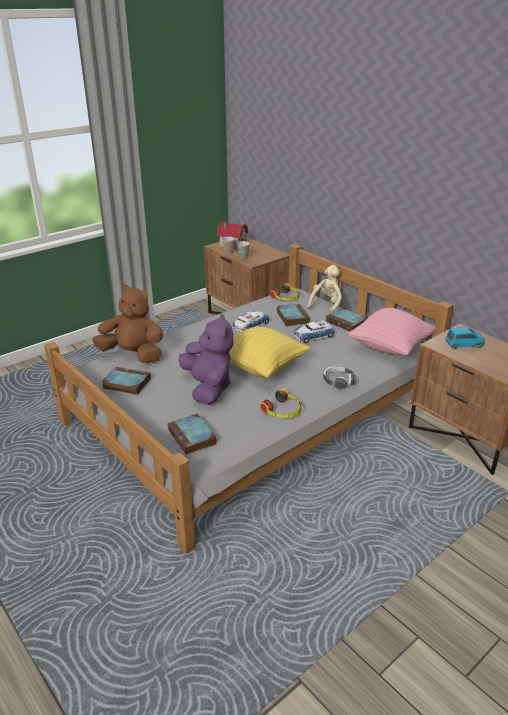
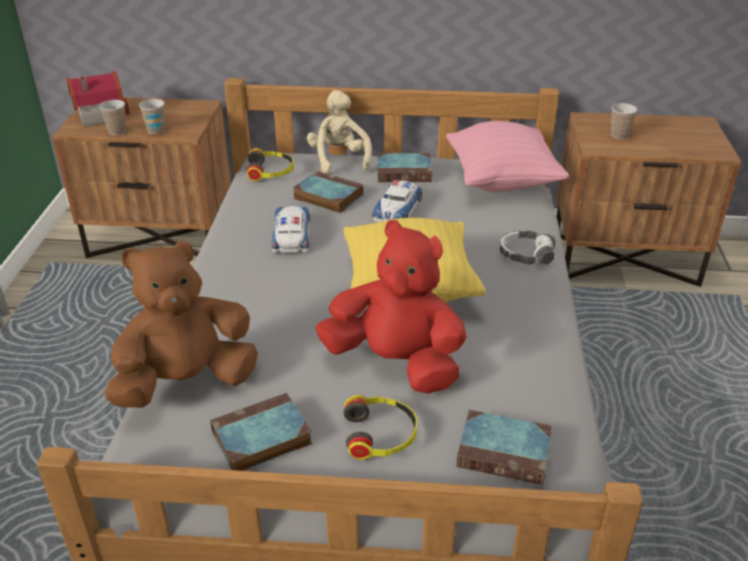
camera: 45 degrees left, 5 degrees up
(208, 388) = (395, 363): purple plush toy -> red plush toy
(283, 410) = (537, 333): headphones -> headphones (380, 434)
(464, 344) = (619, 135): blue toy car -> cup

